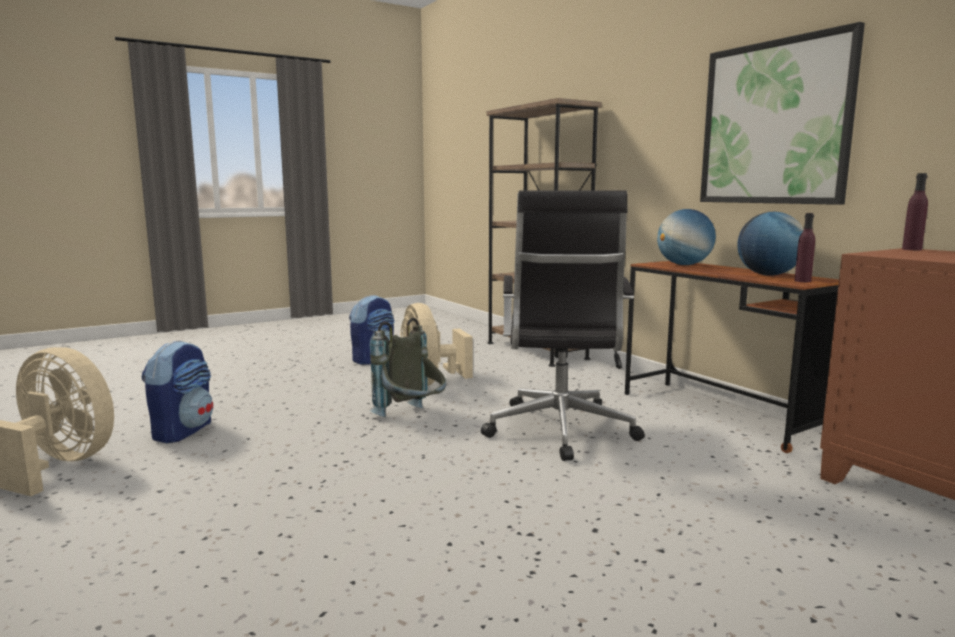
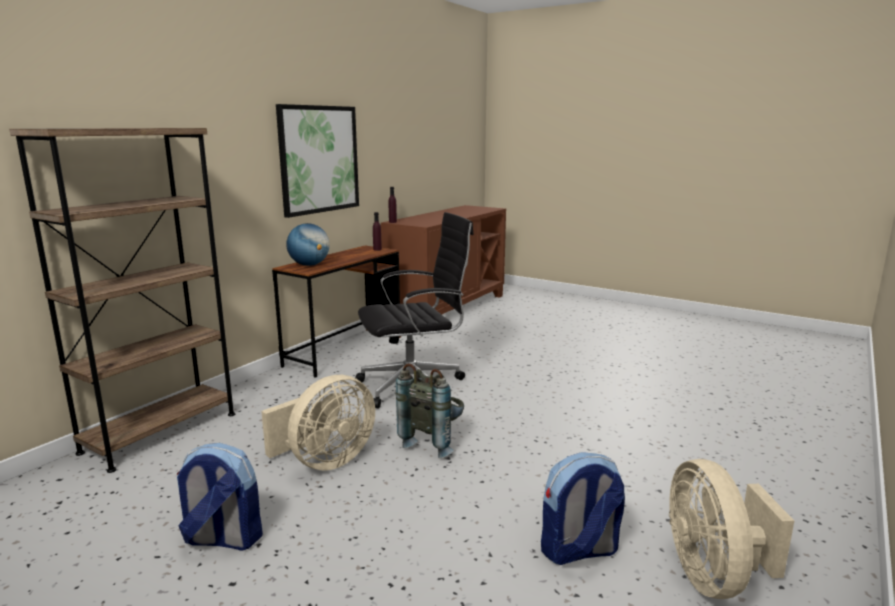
camera: 115 degrees left, 5 degrees up
(768, 275) = (354, 253): globe -> none

